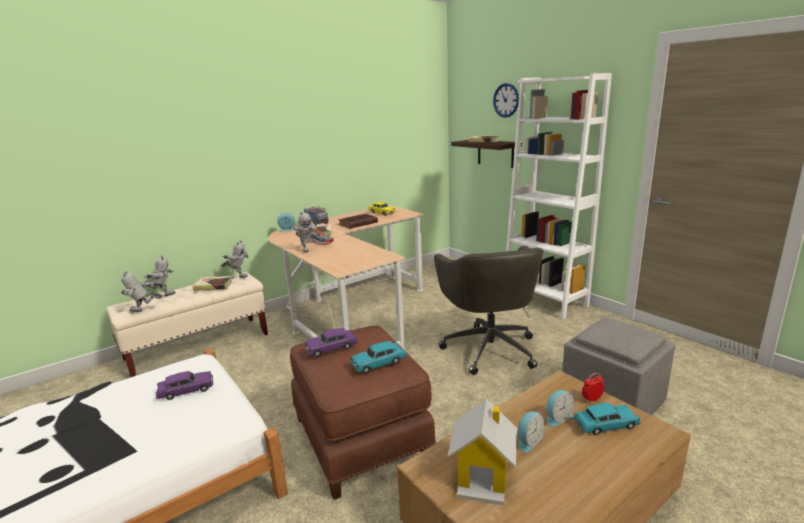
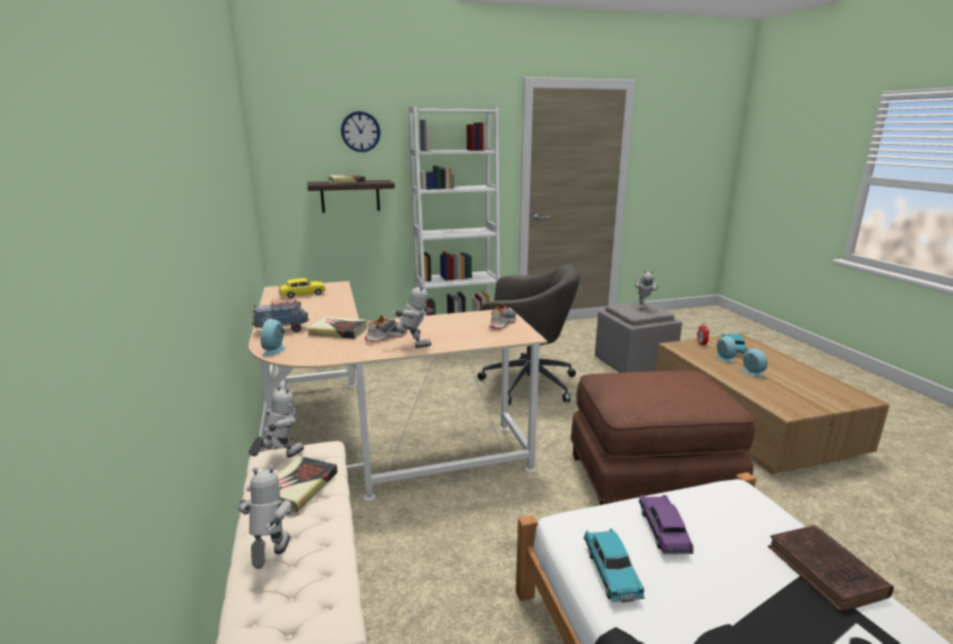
camera: 70 degrees left, 0 degrees up
(144, 311) = (346, 582): toy robot -> toy robot (642, 307)
(332, 348) = (645, 397): purple toy car -> none
(357, 223) = (330, 310): brown book -> brown book (828, 573)
(364, 261) = (502, 323): none -> shoe
(379, 364) = (684, 380): turquoise toy car -> turquoise toy car (611, 573)
(483, 477) = (794, 394): toy house -> none

